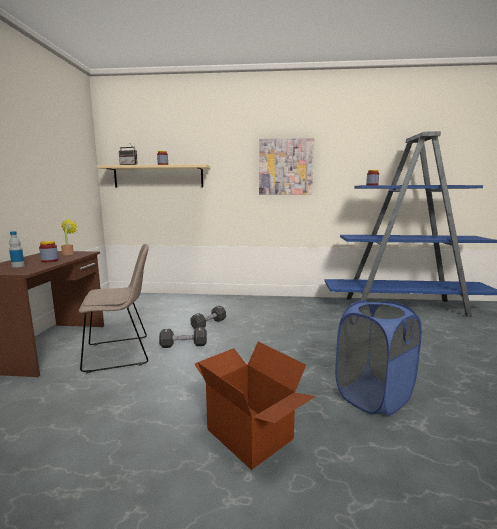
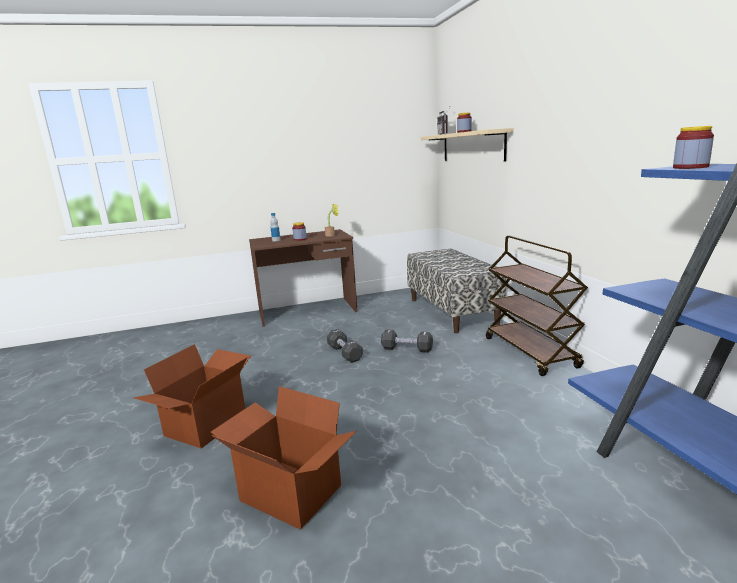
camera: 70 degrees right, 5 degrees up
(121, 353) = (311, 336): beige chair -> none
(170, 300) = (452, 311): none -> bench
(257, 299) = (531, 352): none -> brown cart
(285, 167) = (601, 121): picture -> none
(373, 396) = (289, 494): blue laundry basket -> cardboard box

